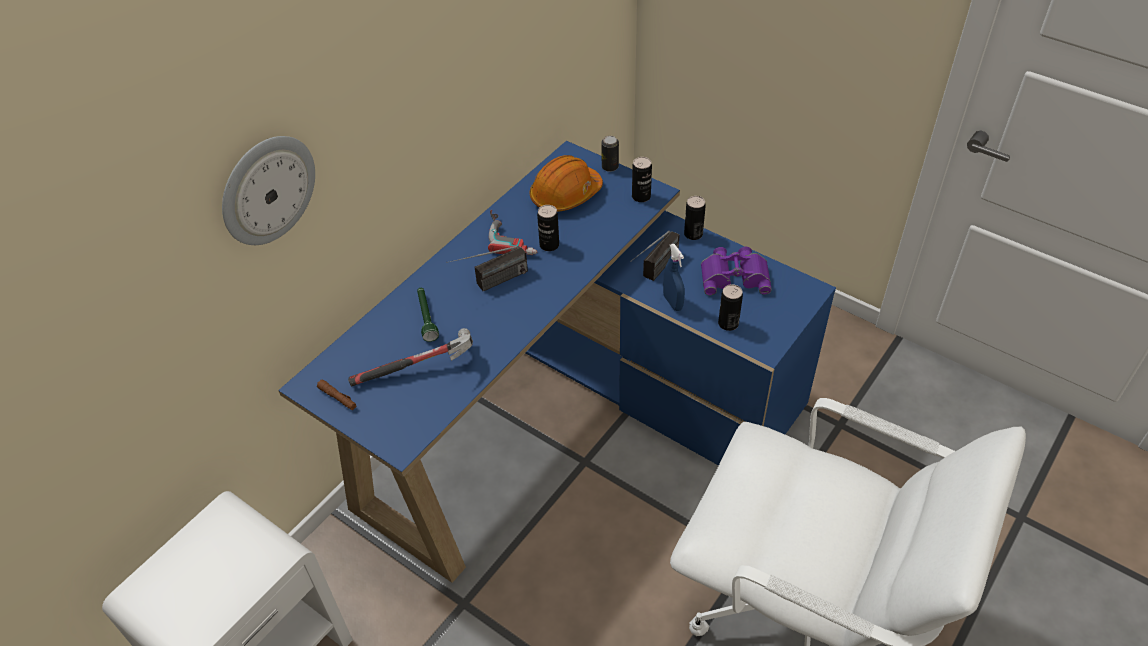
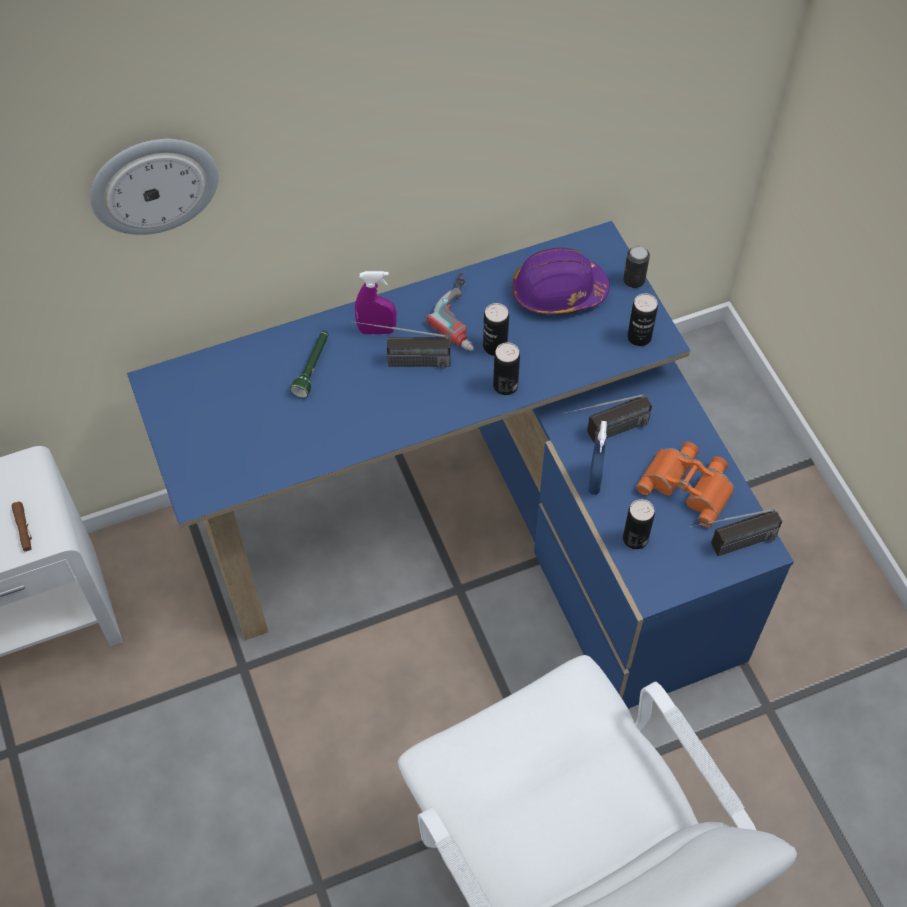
camera: 30 degrees right, 10 degrees up
(338, 398) = (173, 412): brown flashlight -> brown flashlight (23, 529)
(418, 369) = (266, 422): hammer -> none
(456, 273) = (377, 330): none -> purple spray bottle
(565, 195) = (558, 292): orange hard hat -> purple hard hat
(693, 234) = (682, 409): can -> can (505, 385)
(734, 275) = (689, 484): purple binoculars -> orange binoculars
(790, 299) = (728, 547): none -> radio

